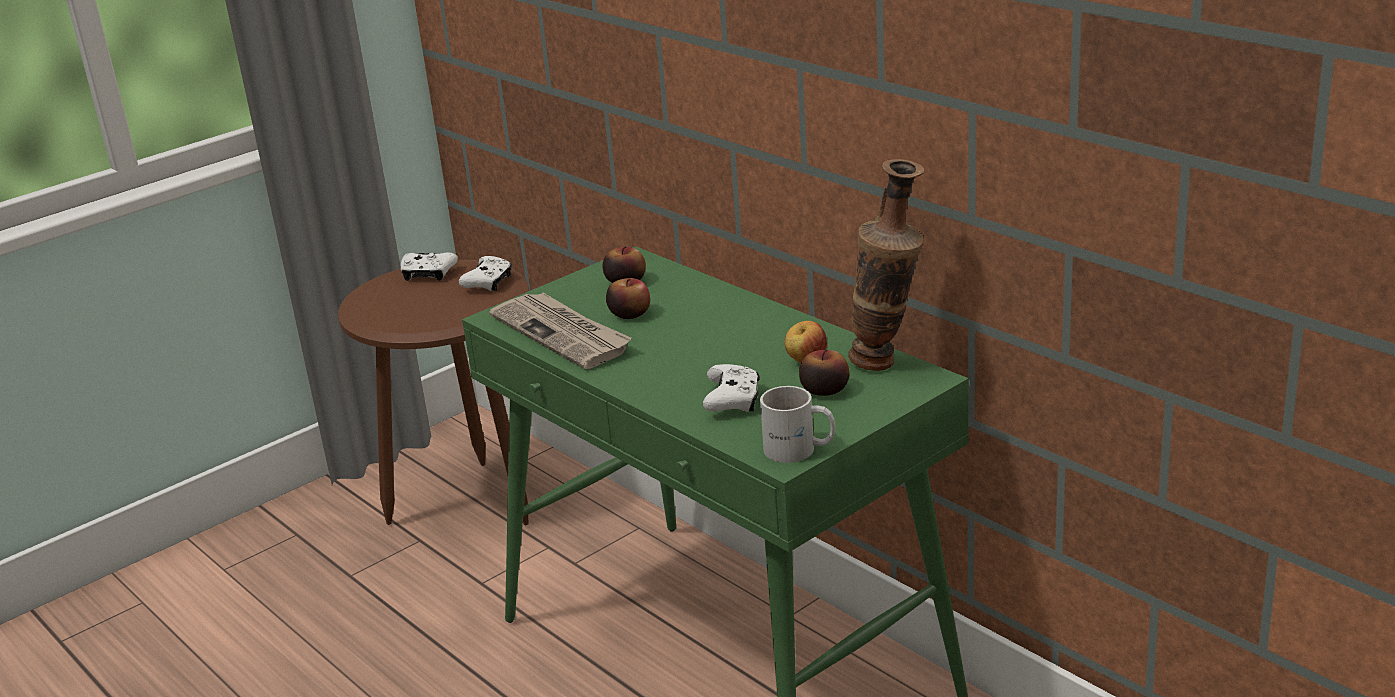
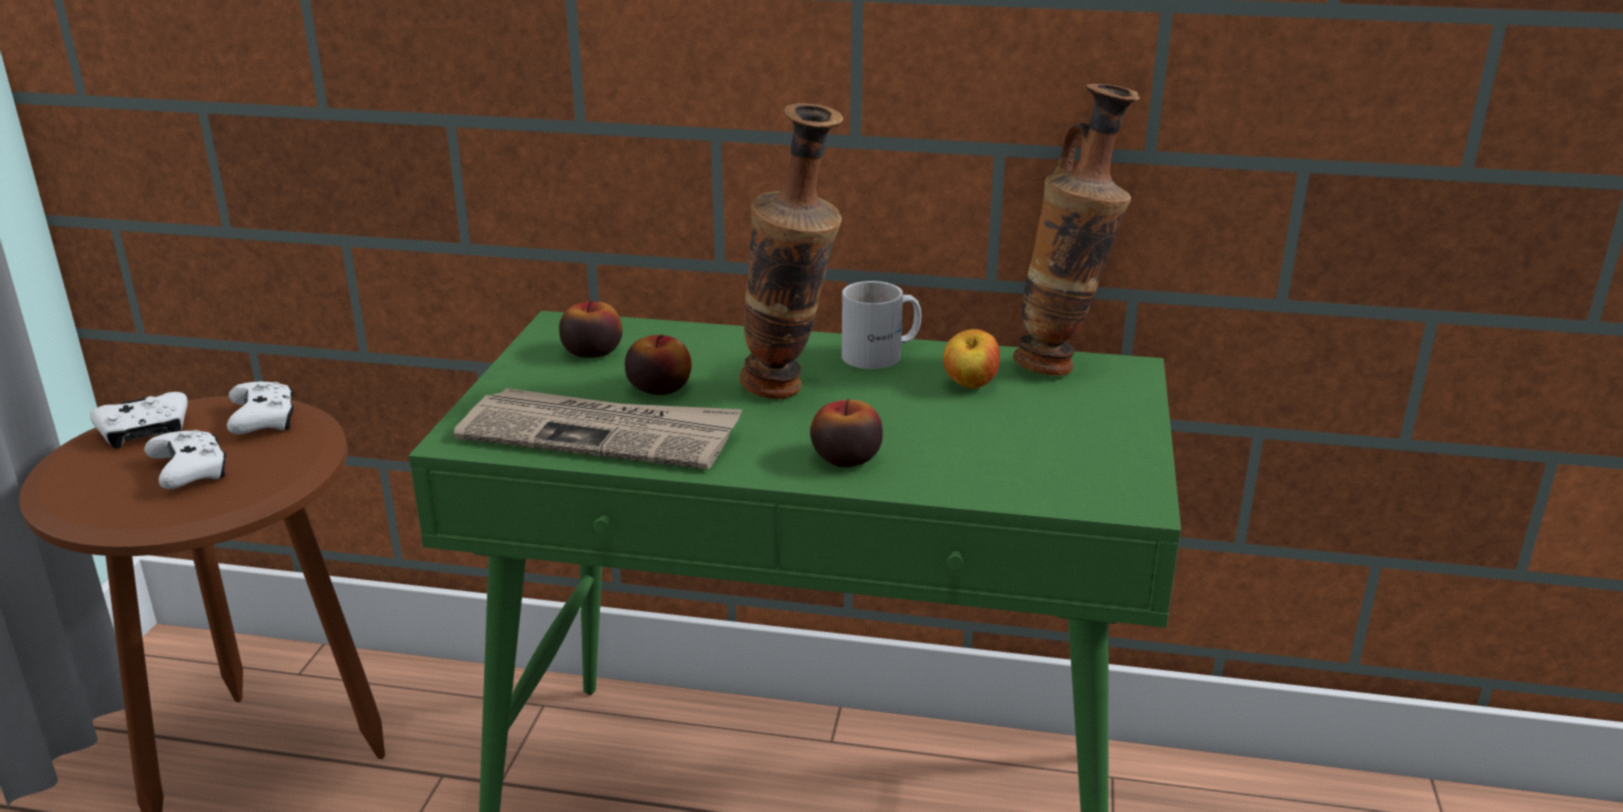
camera: 40 degrees left, 0 degrees up
(694, 337) = (789, 393): none -> vase
(733, 400) = (960, 453): white game controller -> white game controller (191, 472)
(799, 450) = (1133, 486): white mug -> white mug (883, 354)
(824, 389) = (1042, 410): apple -> apple (846, 458)

